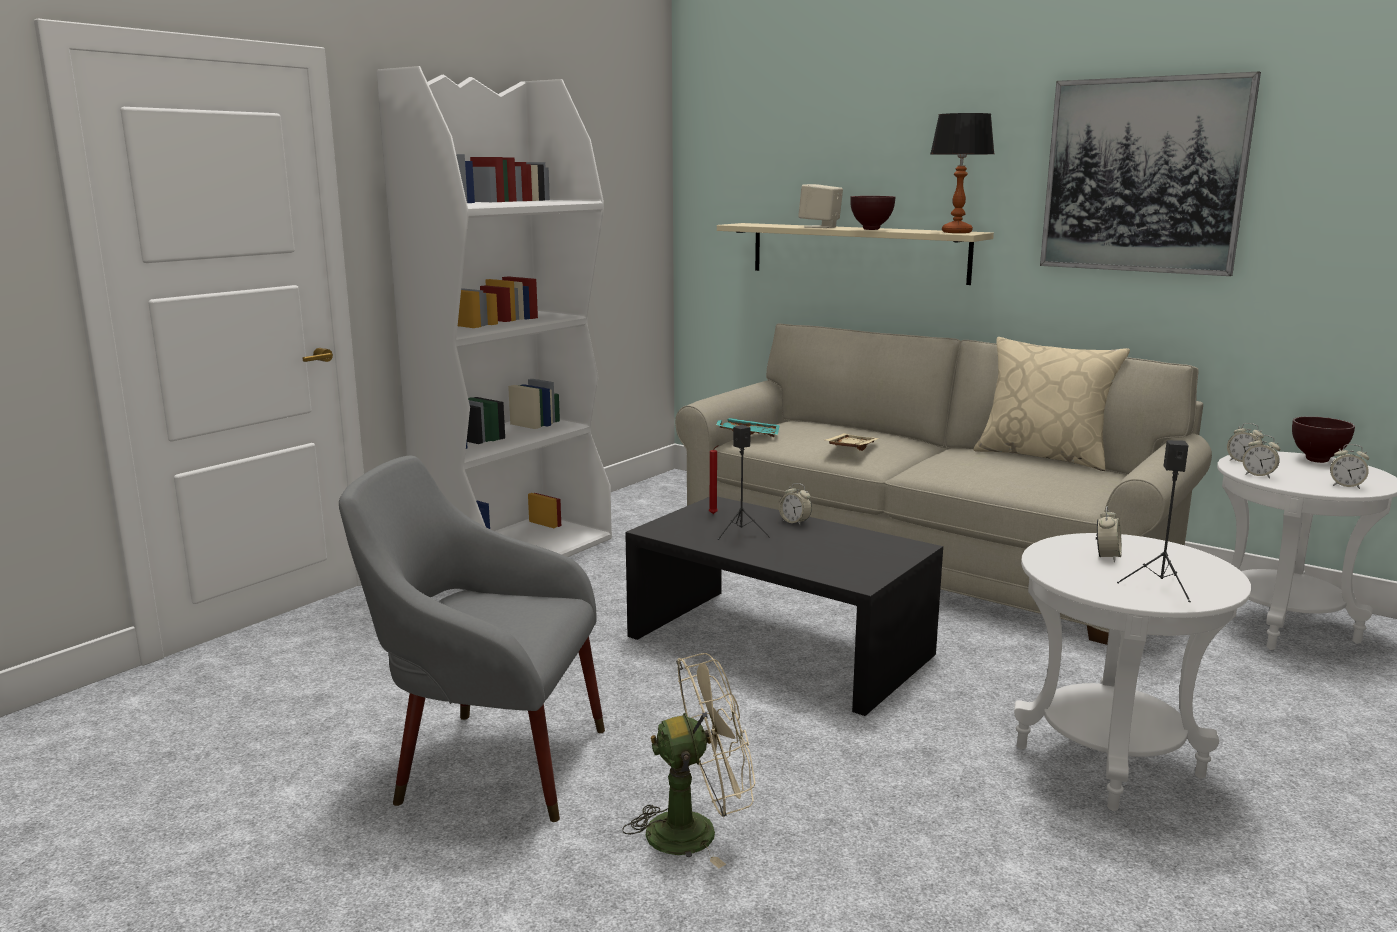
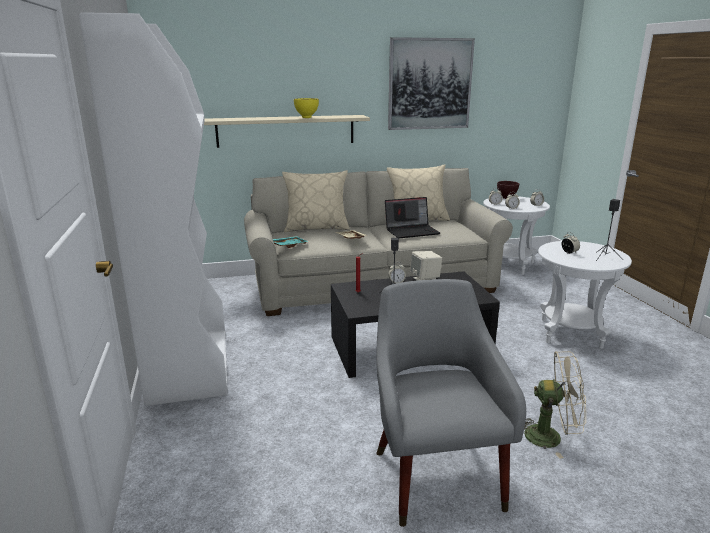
camera: 50 degrees left, 5 degrees up
(489, 762) = (435, 472): grey armchair -> grey armchair turned 120 degrees clockwise
(696, 830) = (551, 437): beige fan -> beige fan turned 75 degrees clockwise
(820, 227) = (271, 118): beige speaker -> beige speaker (425, 280)
(847, 426) = (316, 228): none -> beige pillow
(870, 229) = (306, 117): brown bowl -> yellow bowl
(957, 232) = (353, 116): table lamp -> none
(979, 465) = (412, 231): none -> laptop

